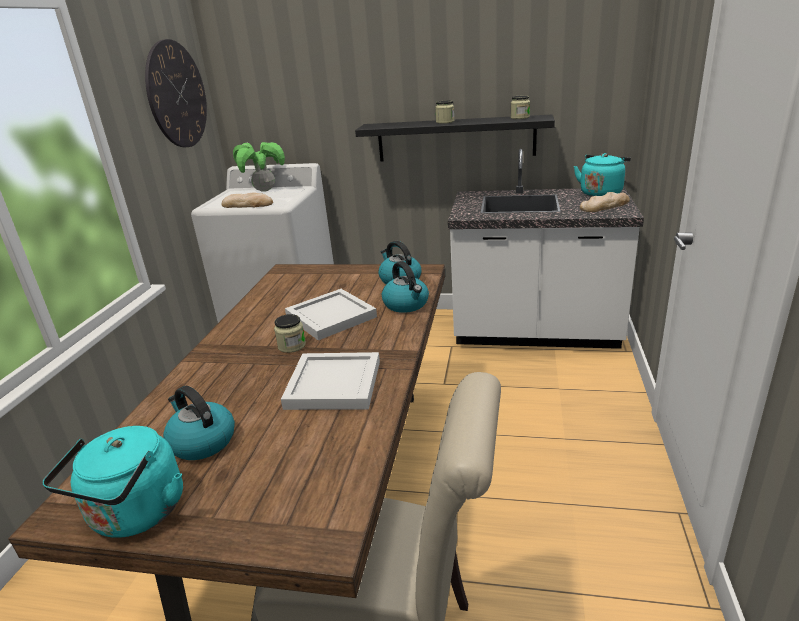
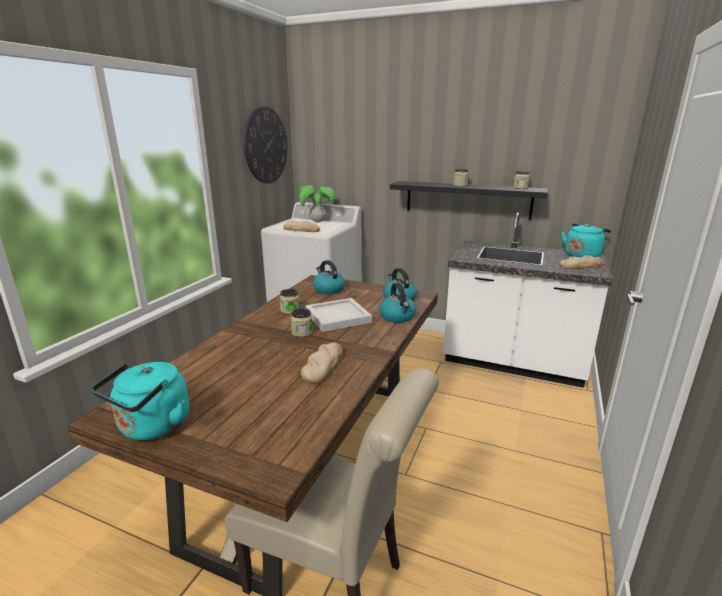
camera: 10 degrees right, 5 degrees down
(202, 442) = (214, 387): kettle -> kettle (328, 289)
(265, 318) = (290, 310): none -> jar
(335, 385) = (323, 365): white tray -> bread

